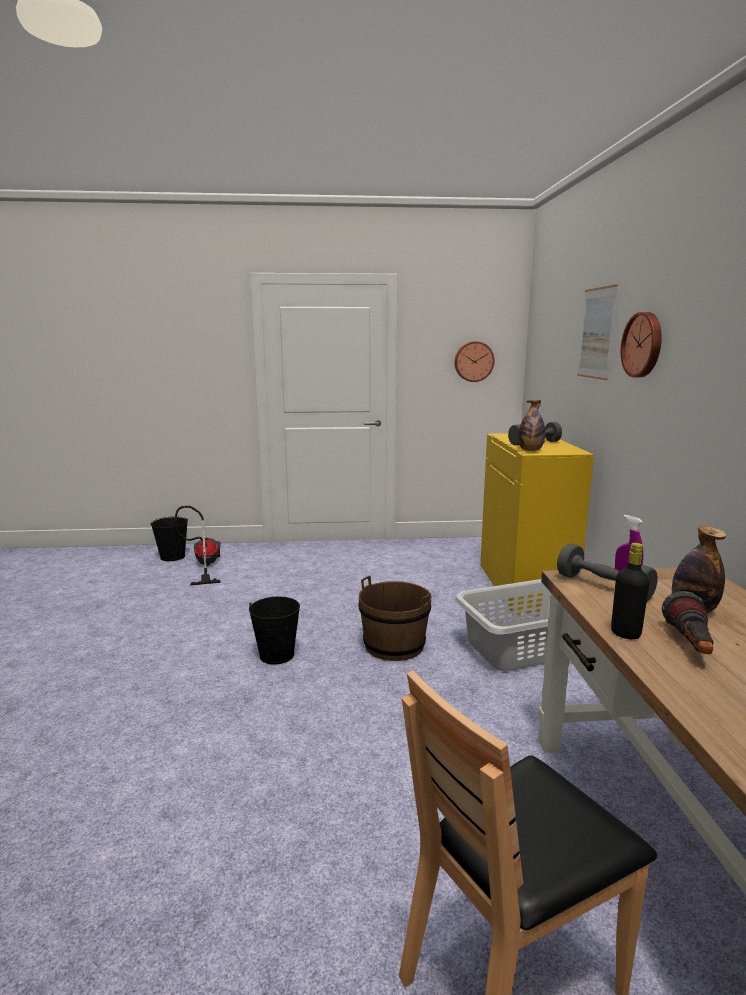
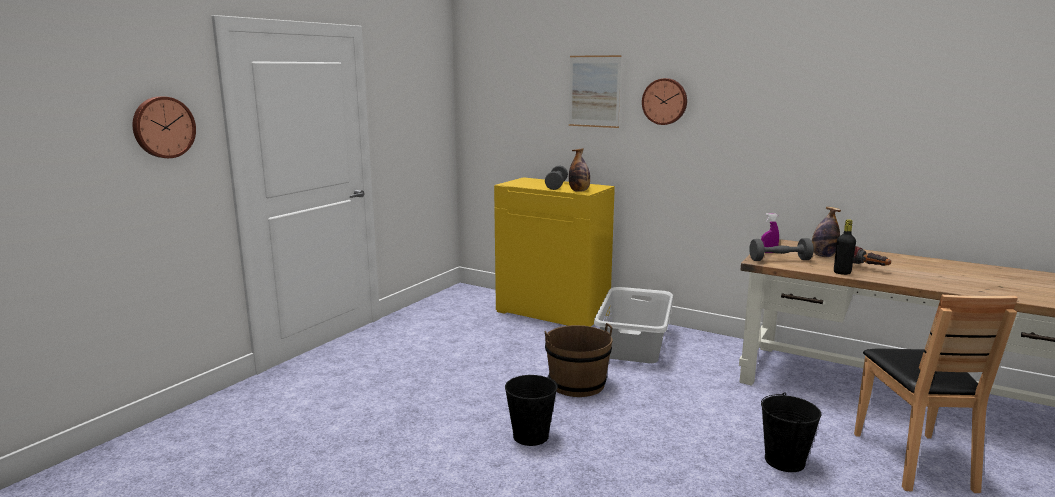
camera: 55 degrees left, 0 degrees up
(173, 557) = (183, 437): black bucket -> black bucket (785, 461)
(204, 565) = (255, 424): vacuum cleaner -> none
(473, 361) = (423, 117): wall clock -> wall clock (163, 127)

